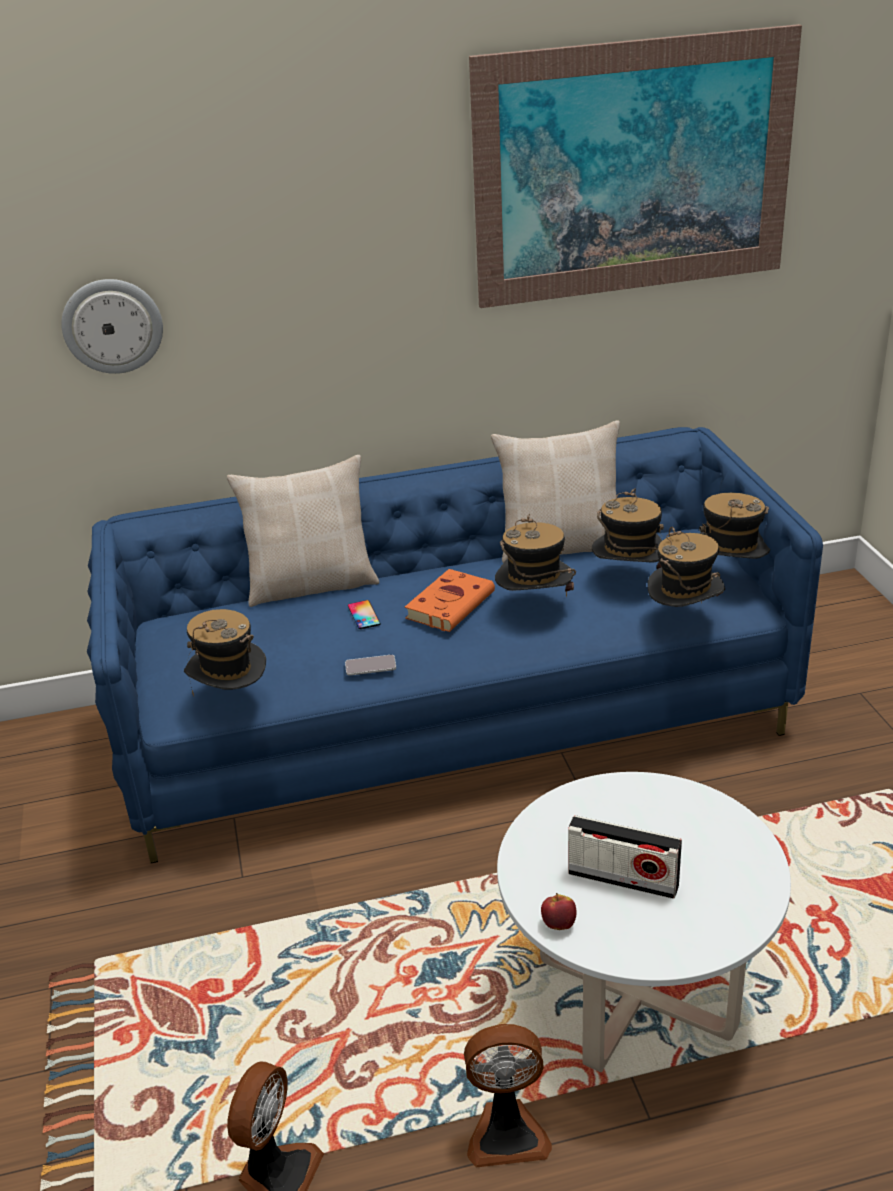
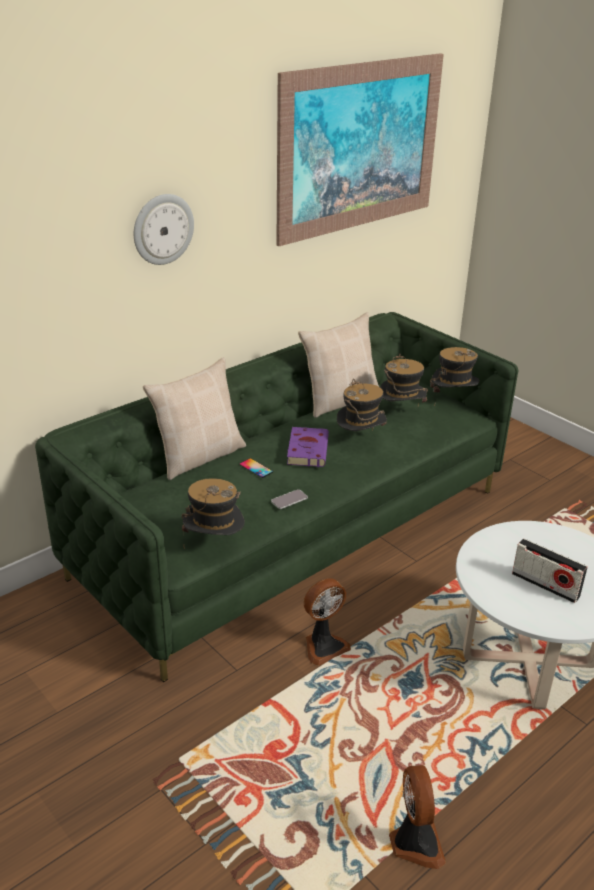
camera: 30 degrees left, 0 degrees up
(112, 326) = (49, 283): wall clock -> wall clock (162, 229)
(451, 604) = (307, 449): orange book -> purple book
(454, 719) = (294, 531): blue sofa -> green sofa
(507, 1132) = (522, 762): fan -> fan (324, 646)
(558, 924) = (535, 620): apple -> none
(623, 879) = (545, 585): radio -> radio turned 45 degrees clockwise
(684, 620) = (449, 431): hat -> none

